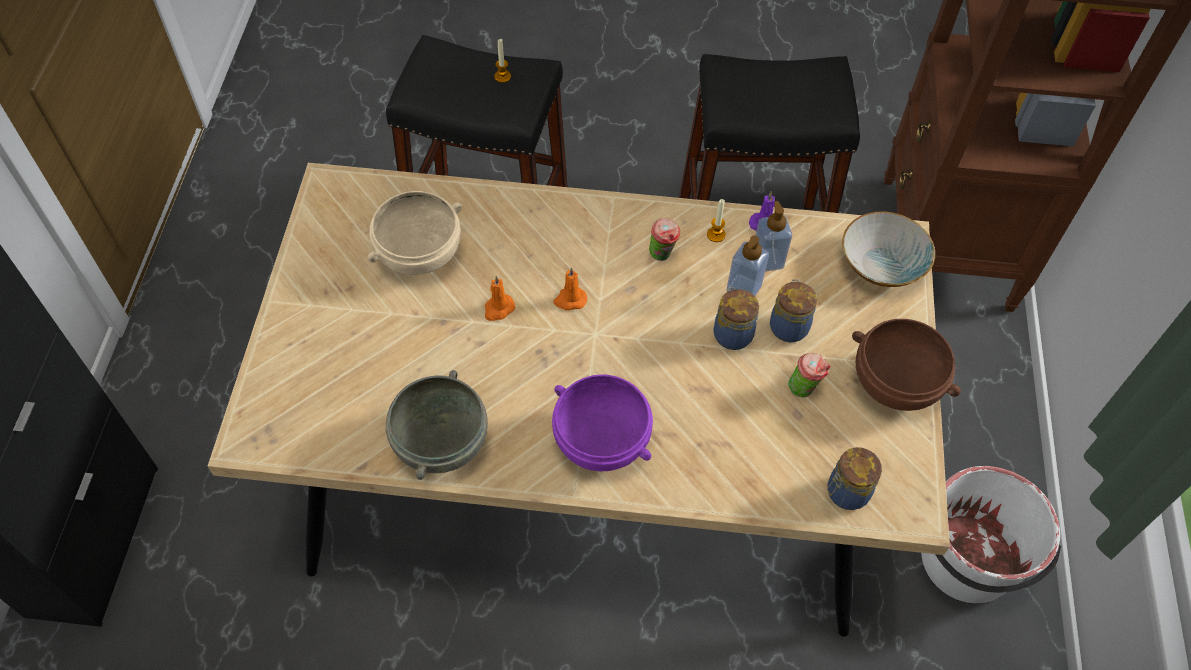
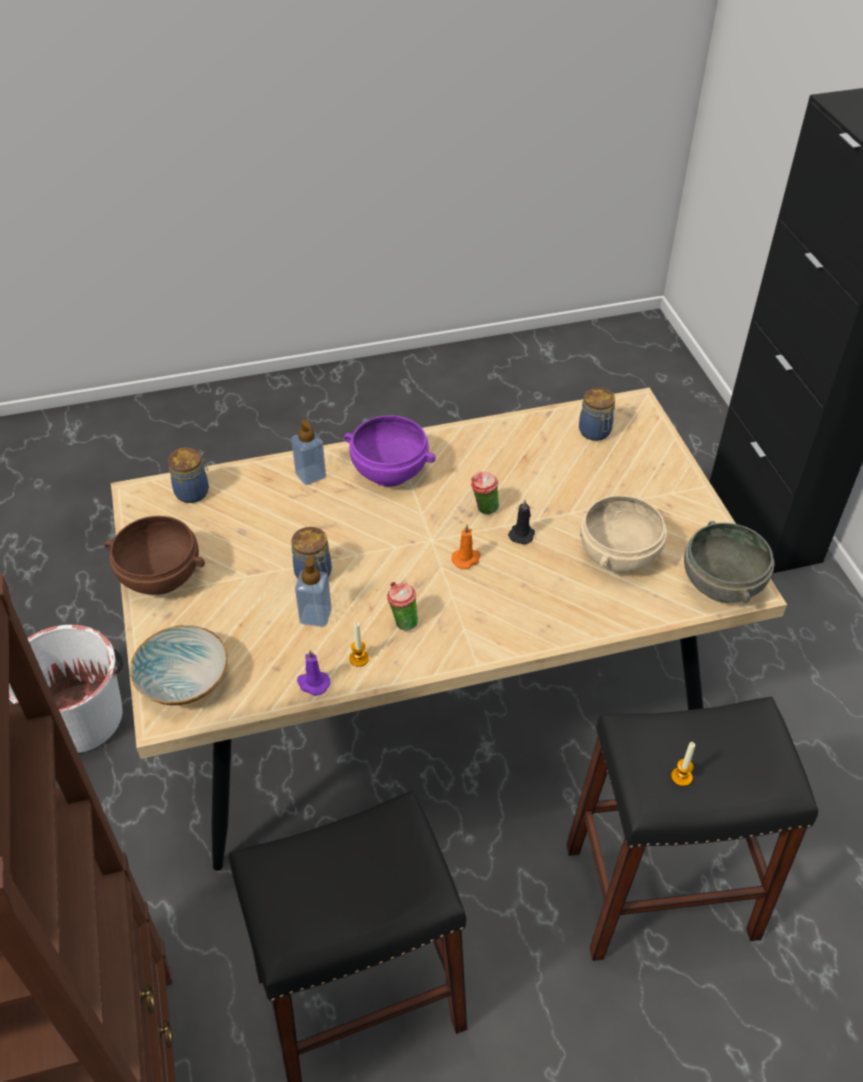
camera: 160 degrees right, 10 degrees down
(439, 442) = (506, 439): grey bowl -> grey bowl (723, 584)
(498, 309) = (522, 534): orange candle -> black candle
(767, 260) = (300, 649): soap dispenser -> soap dispenser (310, 475)
(788, 326) = (265, 595): jar -> jar (595, 432)
(804, 389) = (240, 550): cup -> cup (484, 509)

